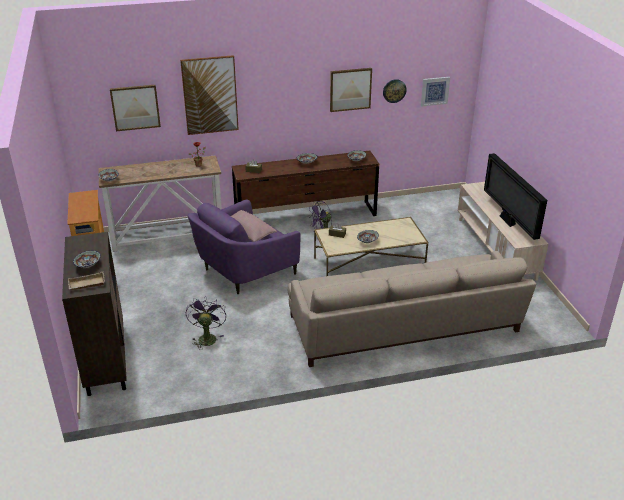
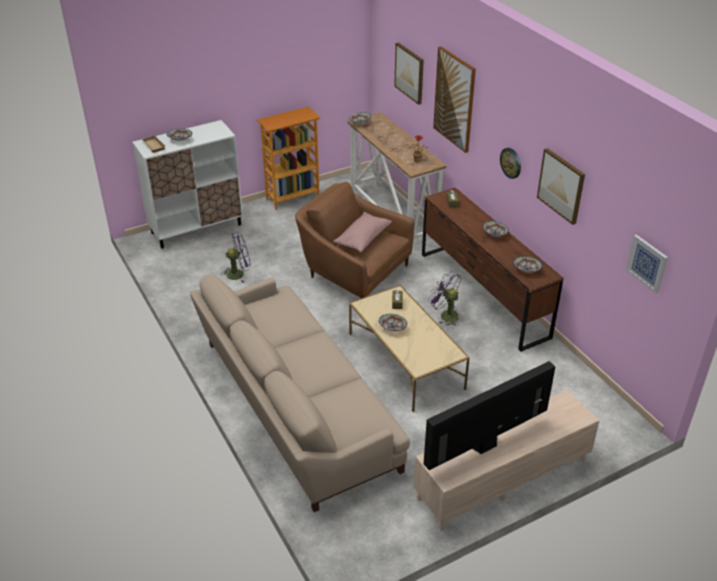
camera: 75 degrees right, 5 degrees up
(105, 359) = (197, 228): brown cabinet -> white cabinet
(244, 271) = (353, 273): purple armchair -> brown armchair
(394, 91) = (603, 224): wall clock -> wall clock (511, 163)

